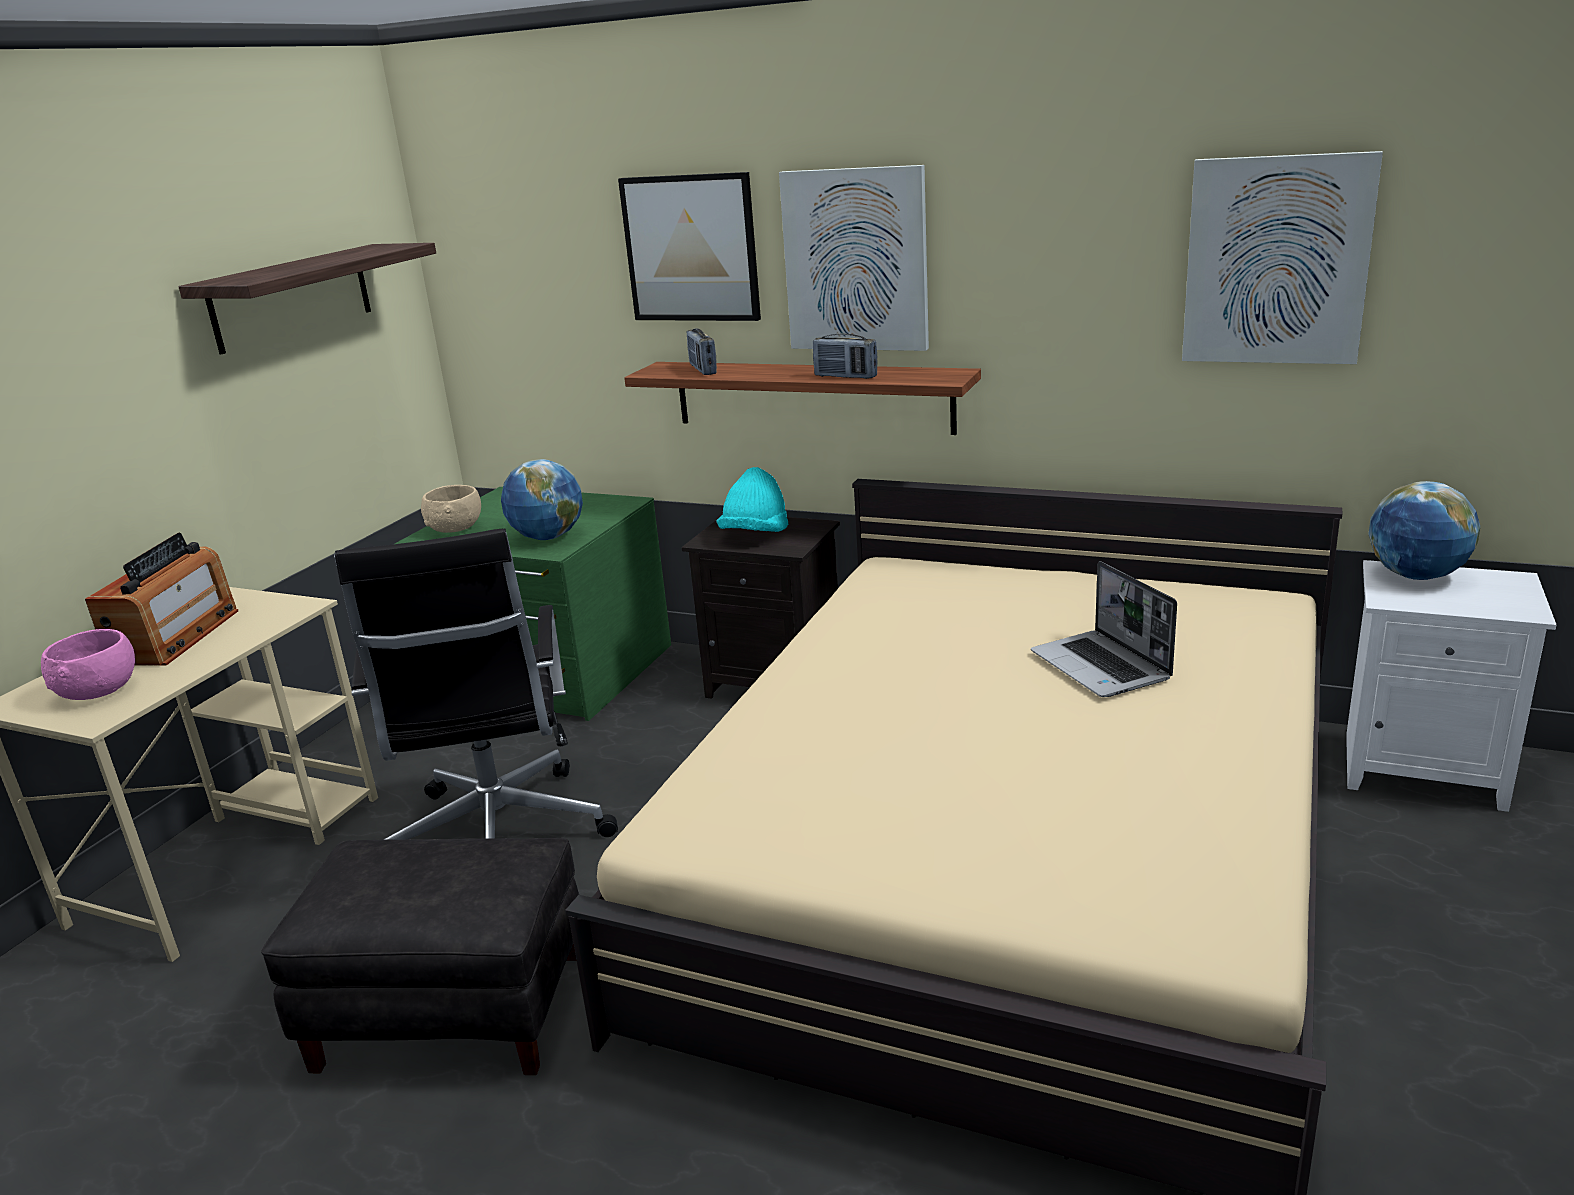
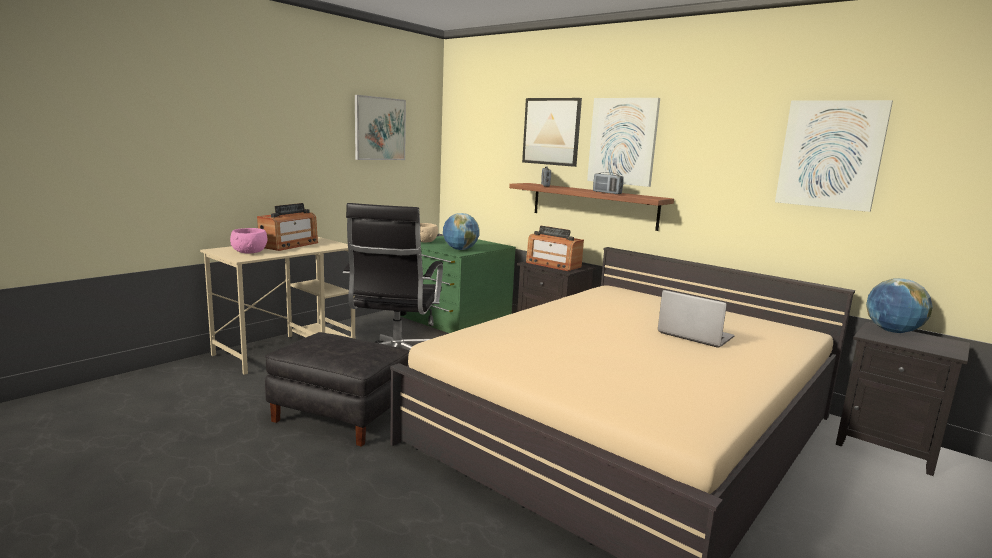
camera: 15 degrees right, 10 degrees down
(291, 297) = (380, 129): shelf -> picture
(755, 535) = (553, 265): turquoise hat -> radio
(1102, 667) = (694, 335): laptop -> laptop turned 135 degrees clockwise
(1425, 769) = (888, 447): white nightstand -> black nightstand

